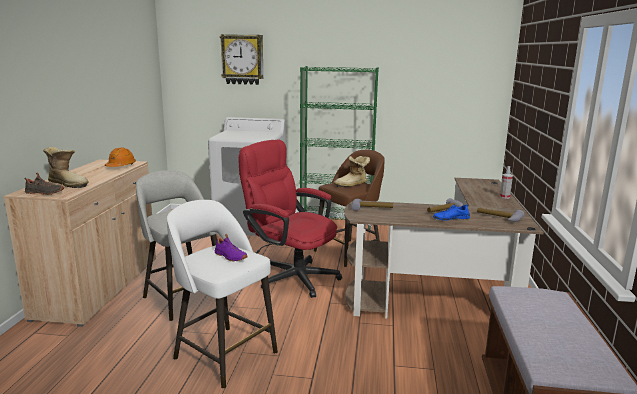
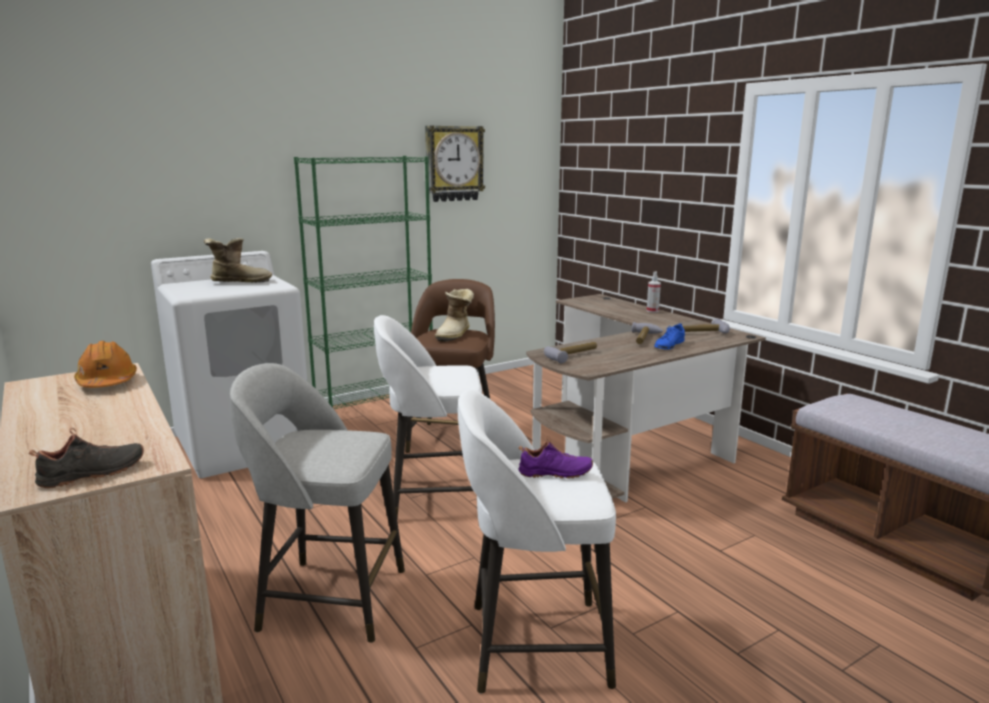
camera: 40 degrees left, 0 degrees up
(68, 184) = (93, 442): boot -> boot (239, 282)
(242, 59) = (170, 148): wall clock -> wall clock (453, 163)
(291, 276) = (434, 497): red office chair -> white stool

